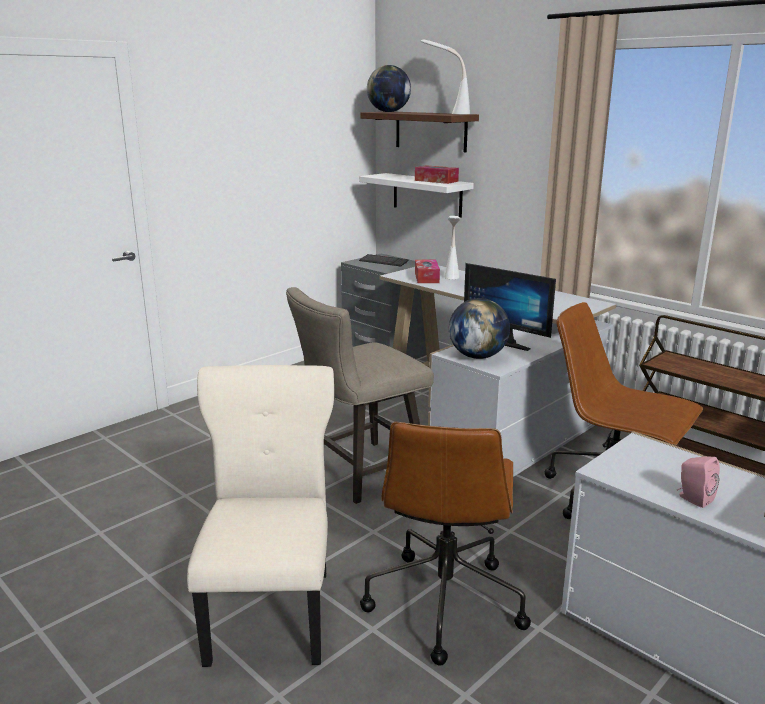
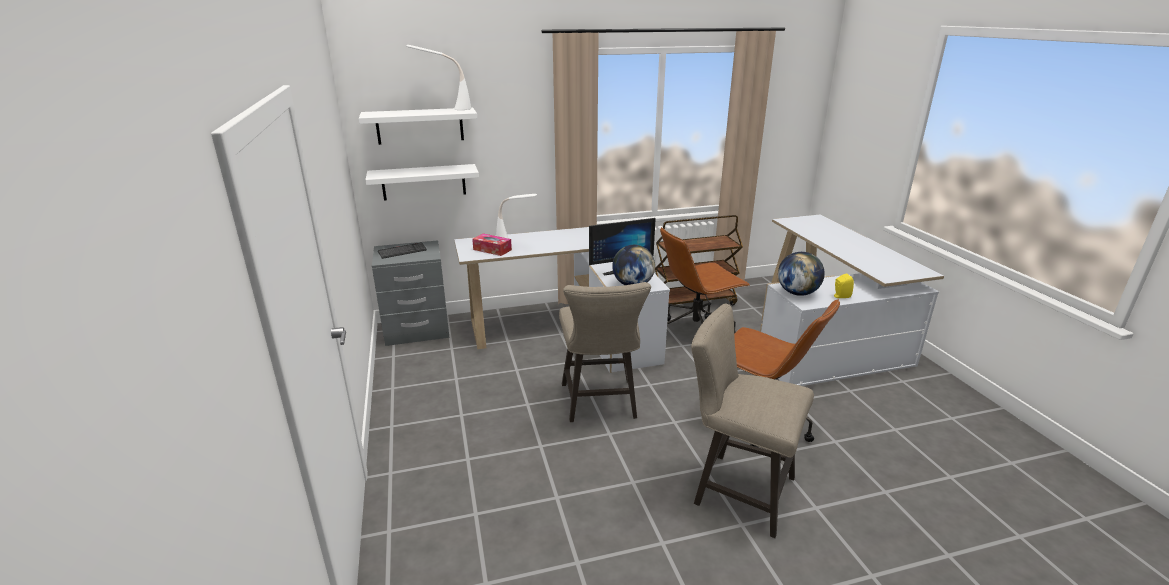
camera: 60 degrees left, 5 degrees up
(272, 611) = (736, 489): beige chair -> beige stool
(388, 112) = (382, 113): globe -> globe (797, 293)
(430, 131) = (420, 126): brown shelf -> white shelf
(436, 181) = (447, 168): tissue box -> none
(693, 498) = (840, 296): pink speaker -> yellow speaker

